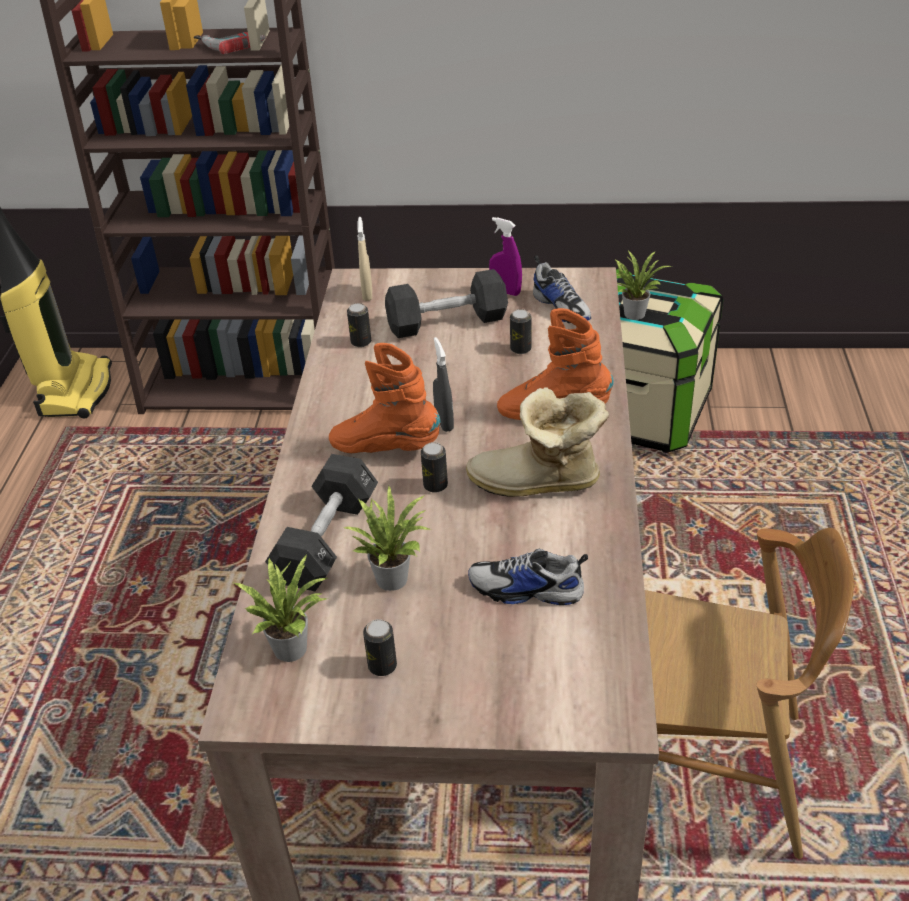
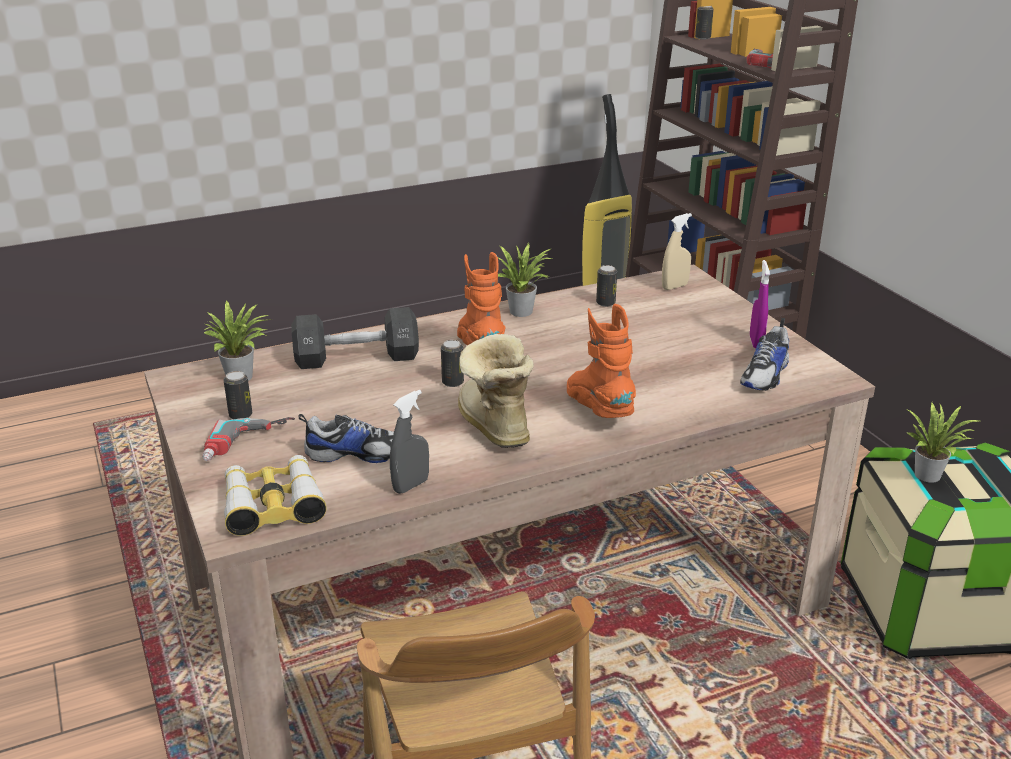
camera: 60 degrees right, 10 degrees down
(393, 576) = (336, 393): potted plant -> potted plant (524, 311)
(444, 422) = (536, 364): grey spray bottle -> grey spray bottle (411, 485)
(447, 322) = (676, 329): black dumbbell -> none
(453, 672) = (249, 444): none -> power drill
(520, 349) = (675, 371): can -> can (703, 38)
(526, 590) = (356, 453): shoe -> shoe turned 105 degrees clockwise
(584, 677) = (273, 504): none -> binoculars

